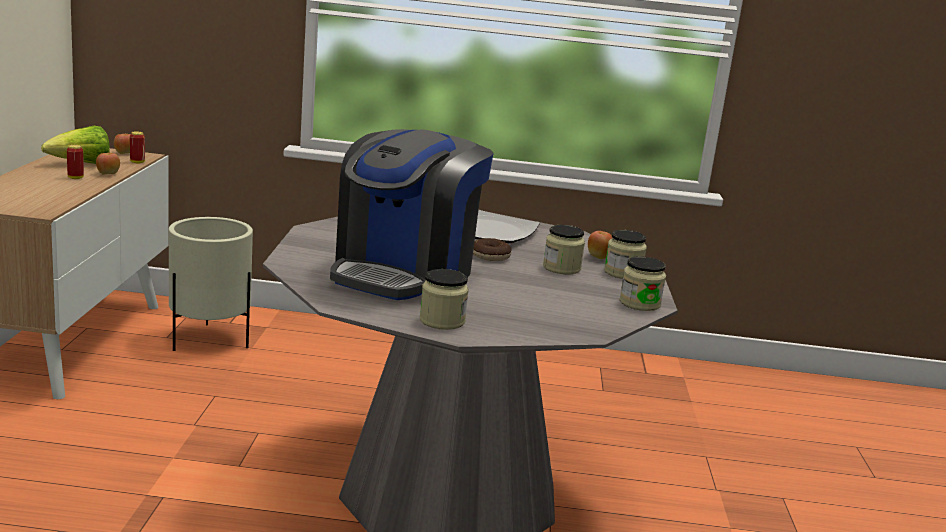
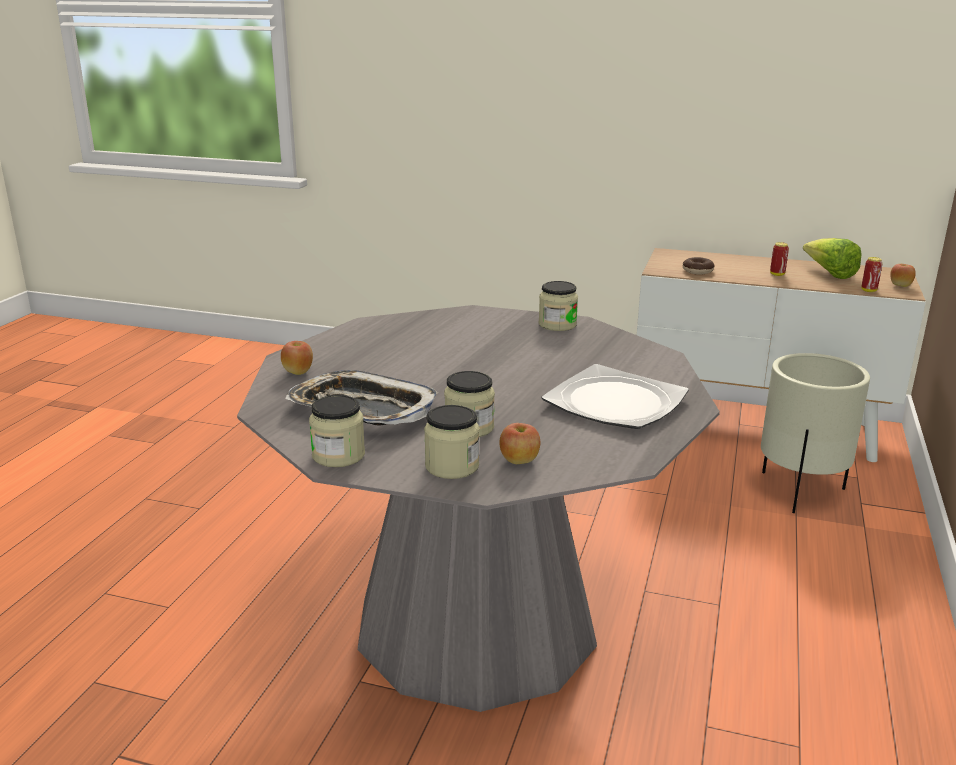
camera: 105 degrees right, 5 degrees up
(108, 174) = (805, 283): apple -> apple (298, 372)
(404, 274) = (444, 349): coffee machine -> none
(442, 321) = (321, 353): jar -> jar (557, 325)
(490, 256) = (508, 392): donut -> donut (697, 271)
(557, 299) = (362, 409): none -> tray

